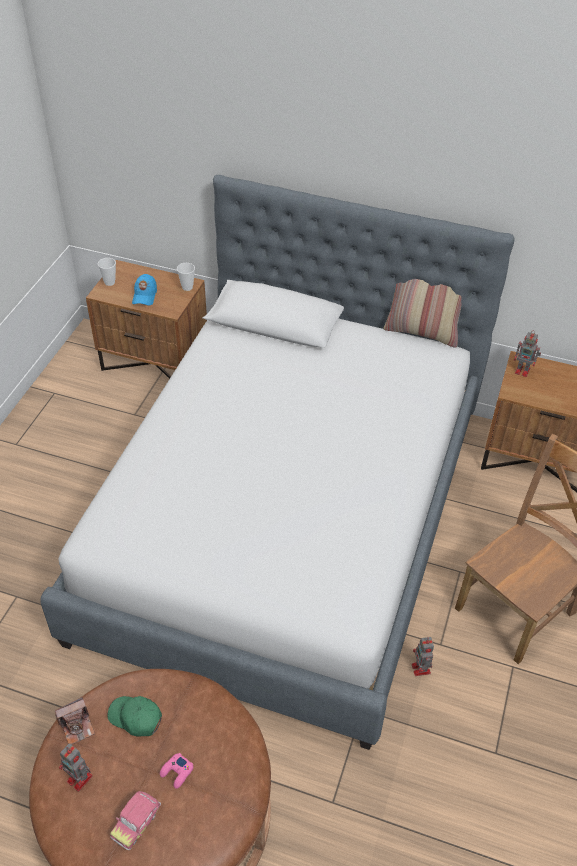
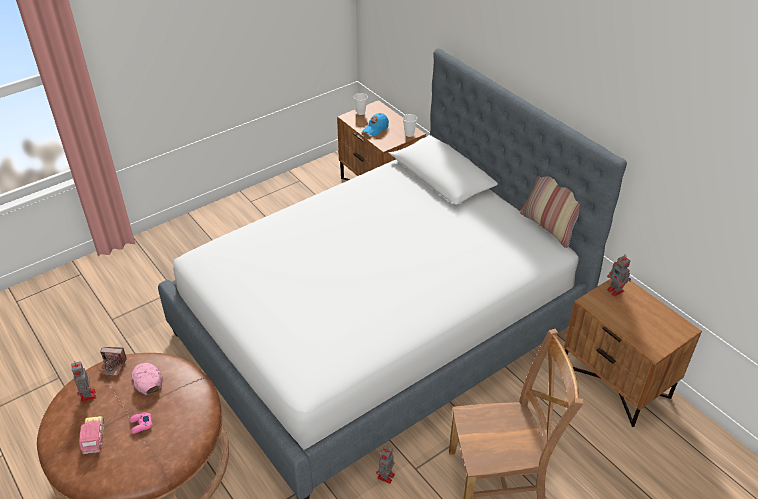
camera: 35 degrees right, 5 degrees down
(136, 718) = (147, 380): green cap -> pink cap
(136, 822) = (94, 438): toy car -> toy car turned 105 degrees clockwise

